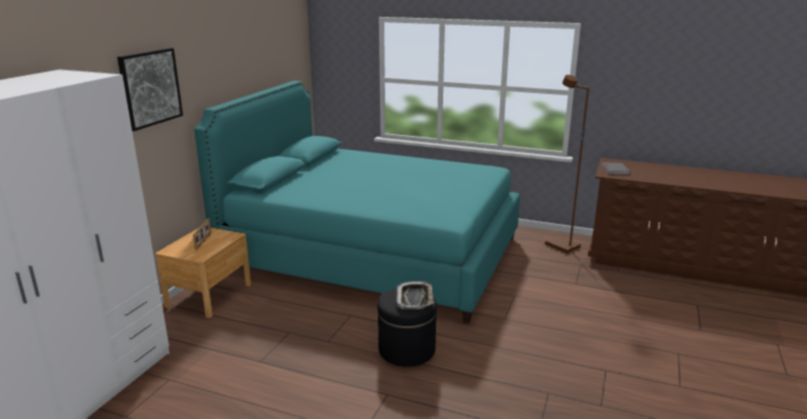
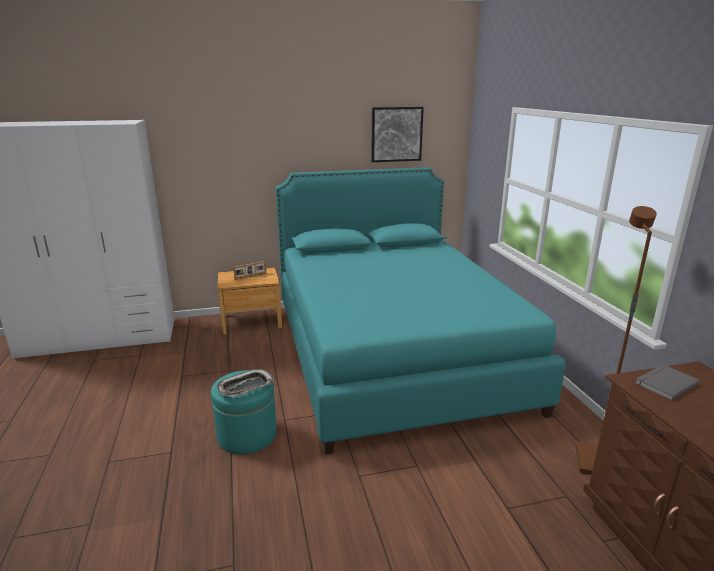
camera: 55 degrees right, 0 degrees up
(150, 88) = (234, 145): picture -> picture (396, 134)
(407, 350) = (247, 435): black ottoman -> turquoise ottoman

